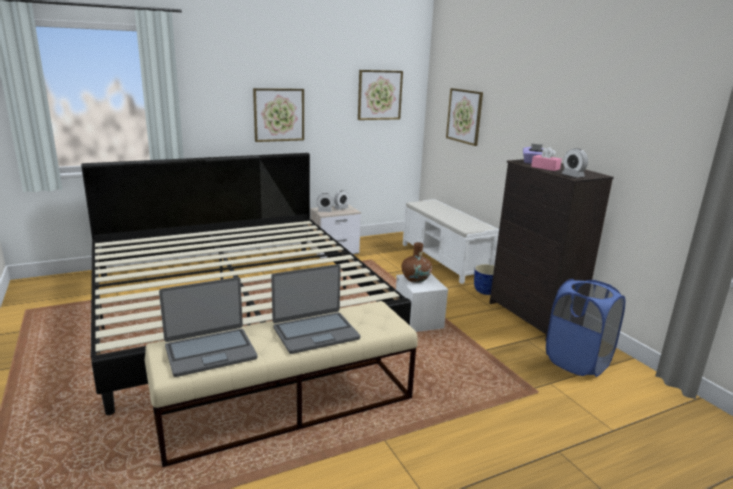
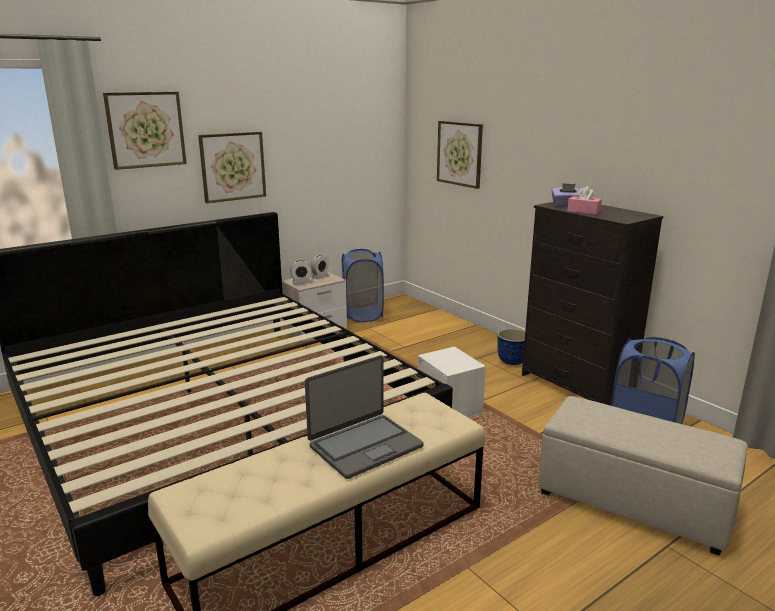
camera: 10 degrees left, 0 degrees up
(210, 352) = (242, 492): laptop -> none
(376, 243) = (363, 315): none -> blue laundry basket
(379, 95) = (351, 133): picture -> picture (146, 129)
(415, 279) = (443, 358): brown vase -> none
(445, 260) = (451, 328): white bench -> none
(544, 414) = (634, 503): none -> beige ottoman
(572, 176) = (621, 218): alarm clock -> none

